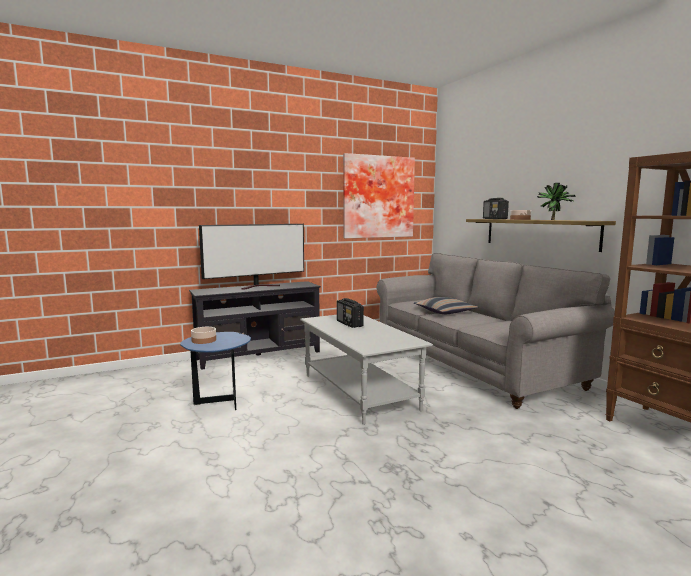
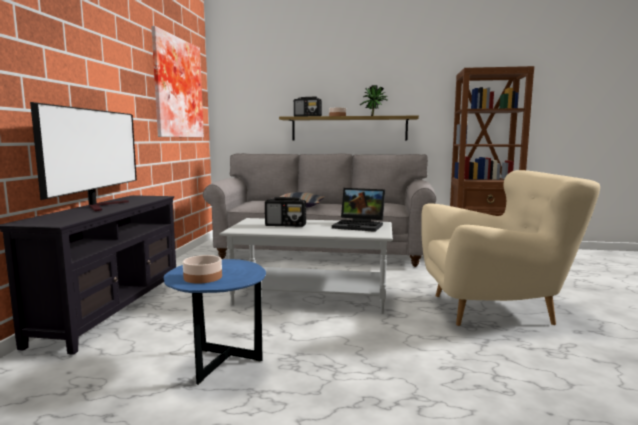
camera: 55 degrees left, 0 degrees up
(390, 338) = (360, 225): none -> laptop
(456, 473) = (494, 309): none -> beige armchair

